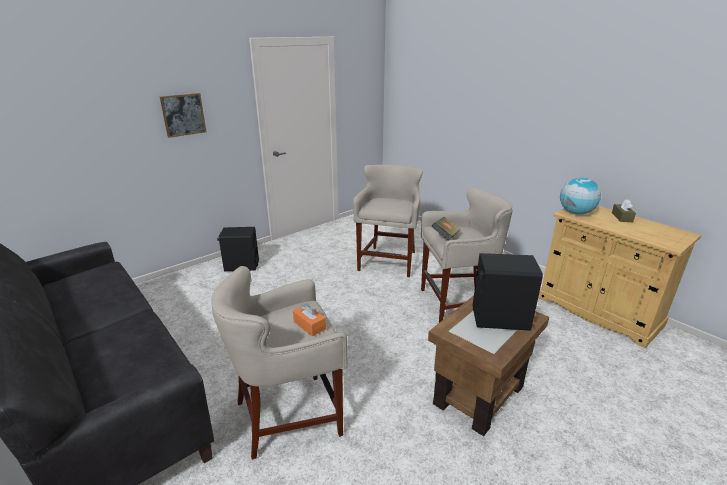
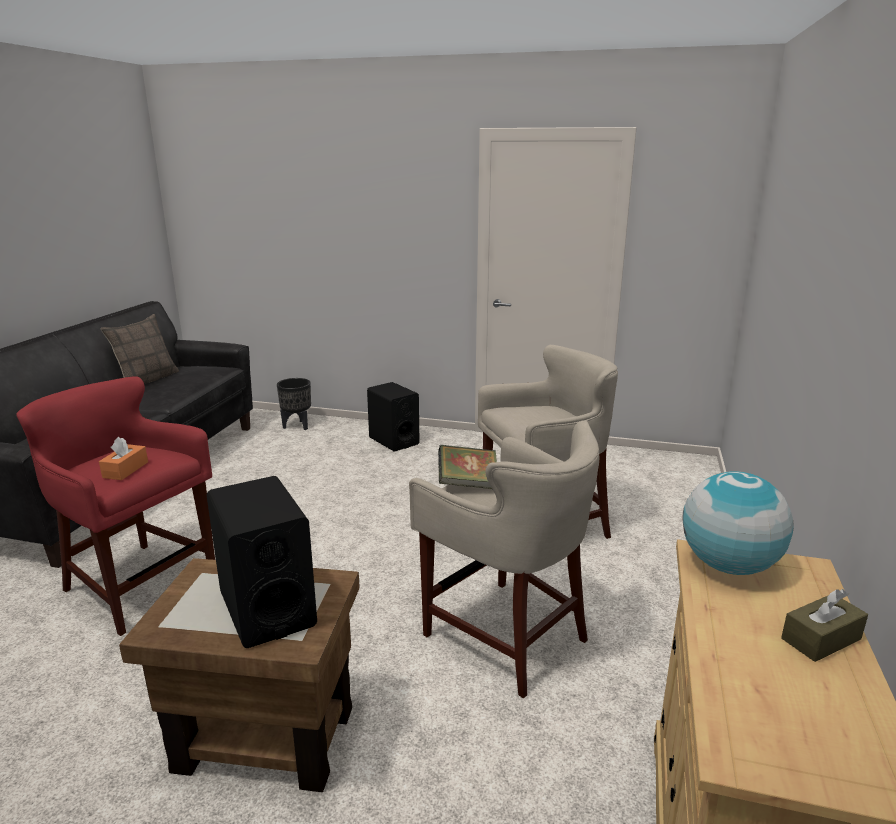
camera: 55 degrees right, 5 degrees down
(60, 303) = (147, 379): none -> pillow
(158, 290) = (297, 426): none -> black planter
(183, 115) = (375, 224): picture -> none
(290, 415) = (139, 586): beige stool -> red stool

